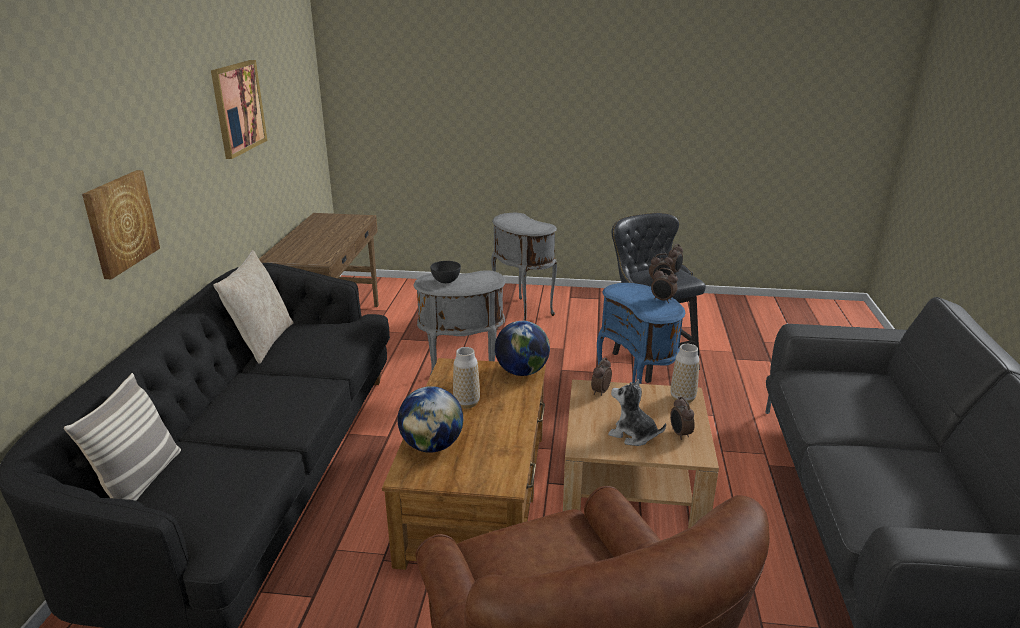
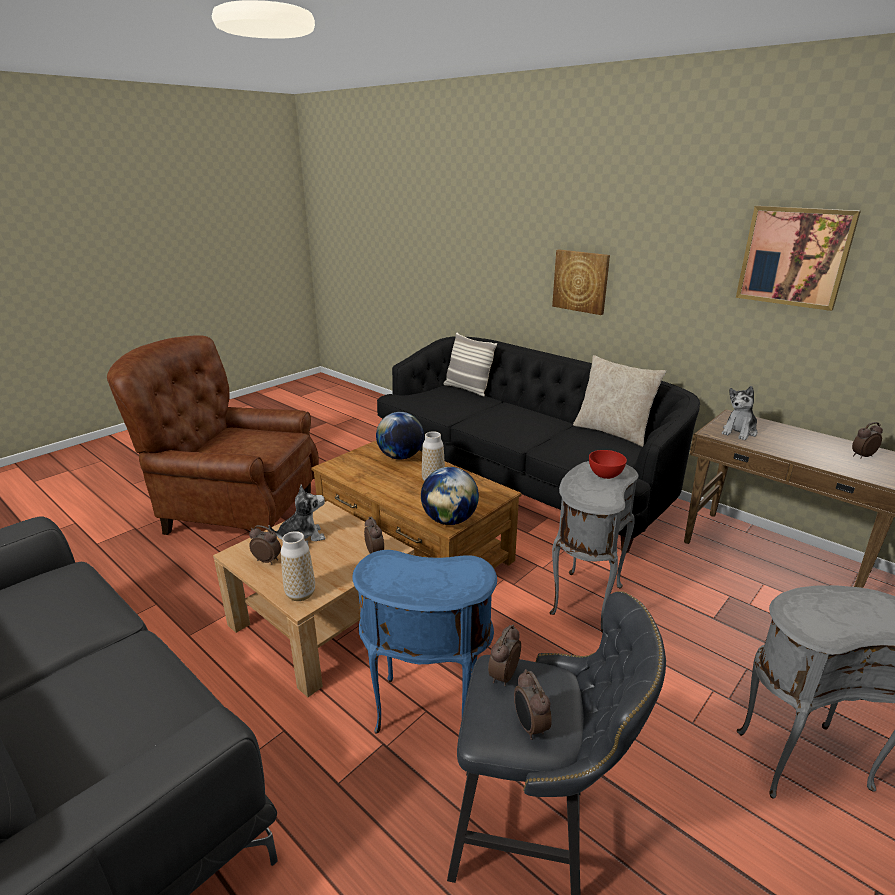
camera: 125 degrees right, 0 degrees up
(311, 253) = (739, 432): none -> plush toy
(446, 281) = (605, 475): grey bowl -> red bowl
(662, 300) = (405, 588): alarm clock -> alarm clock (861, 456)

